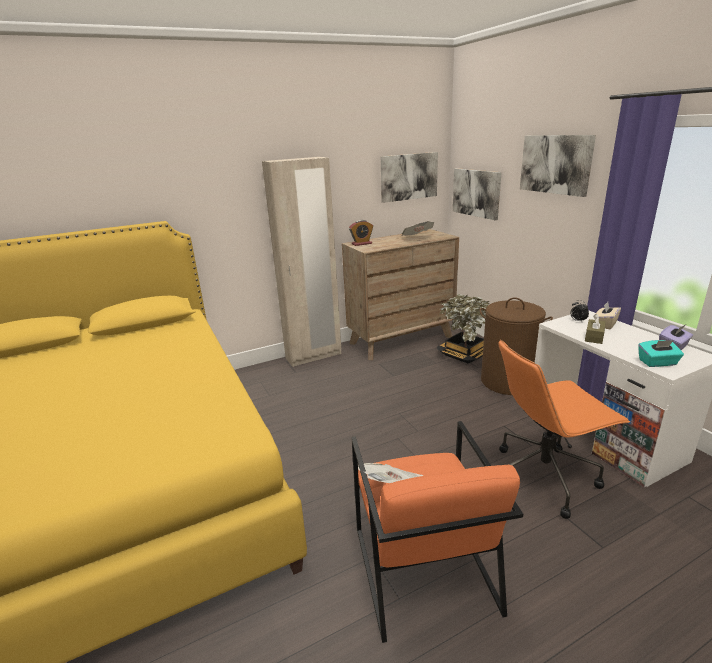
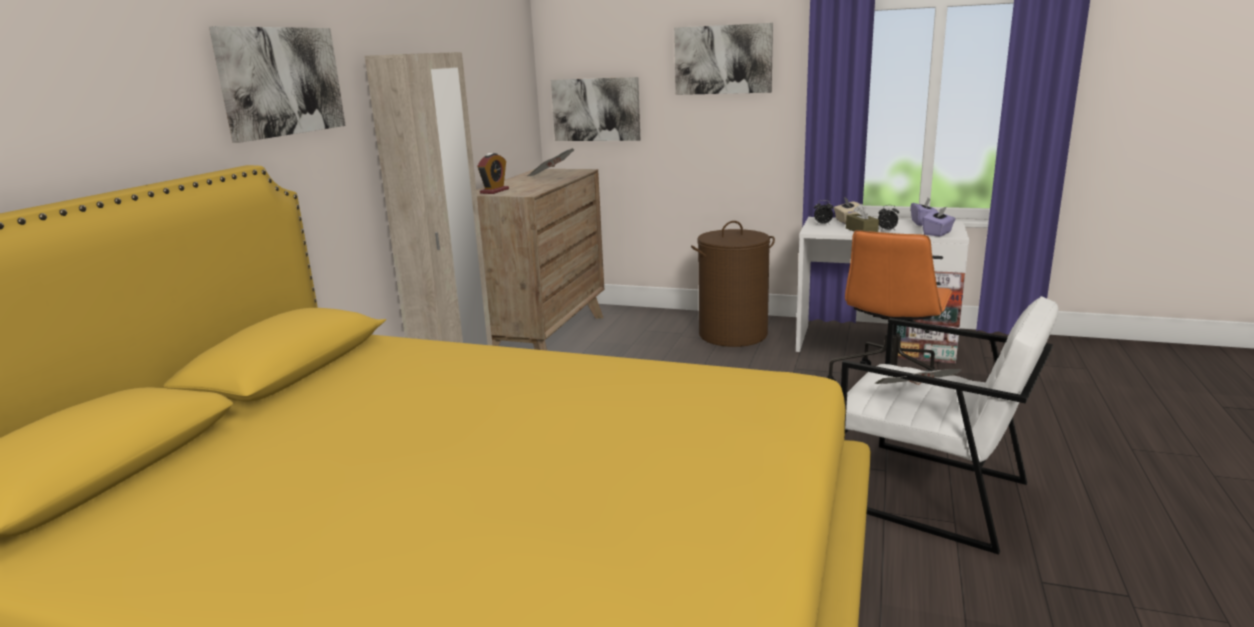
camera: 45 degrees left, 5 degrees down
(408, 176) = (506, 91): picture -> picture (281, 81)
(423, 569) = (932, 493): orange armchair -> white armchair
(464, 354) = (648, 327): potted plant -> none
(617, 344) = (887, 230): none -> alarm clock
(657, 363) = (937, 233): turquoise tissue box -> purple tissue box

